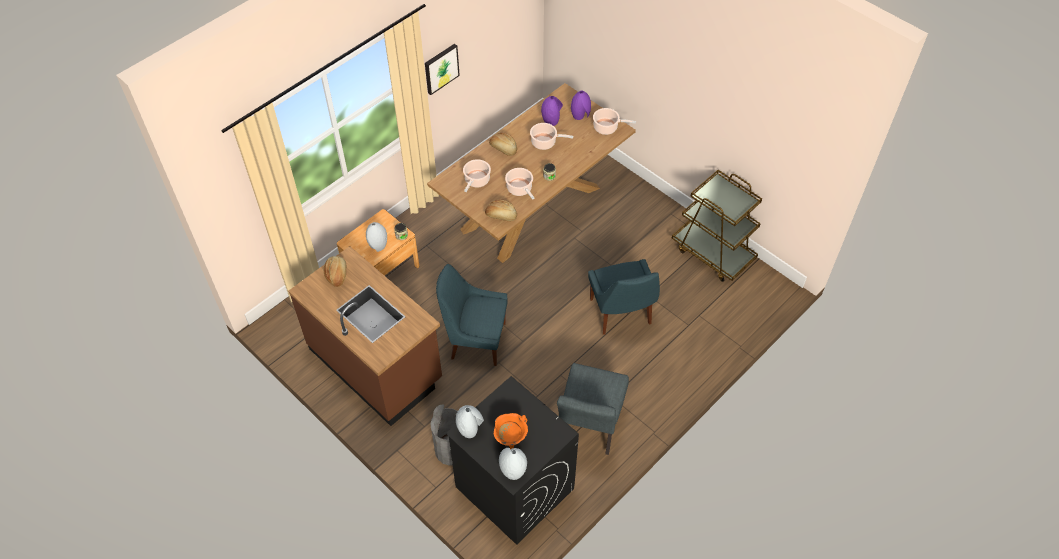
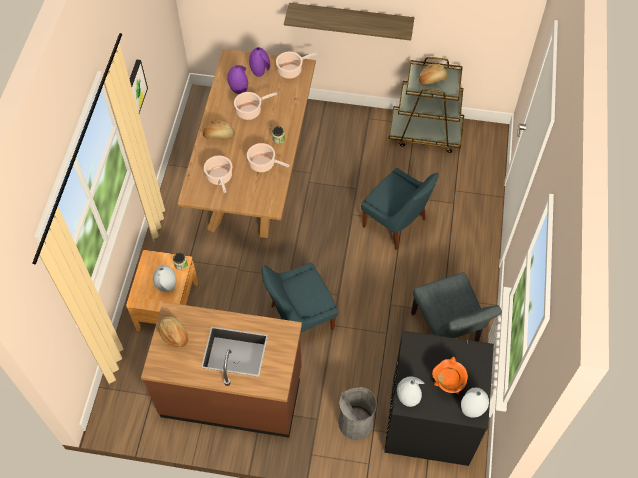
camera: 35 degrees left, 5 degrees up
(501, 216) = (267, 197): bread -> bread (432, 79)
(676, 103) = (350, 19): none -> shelf

